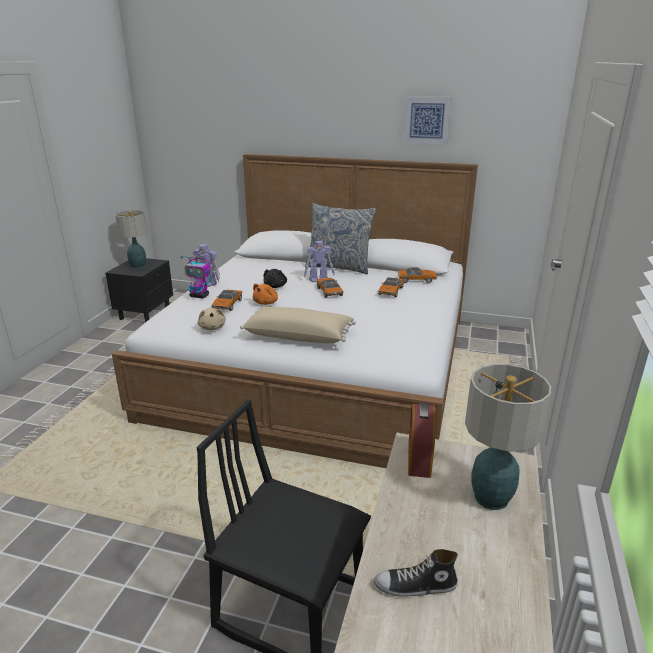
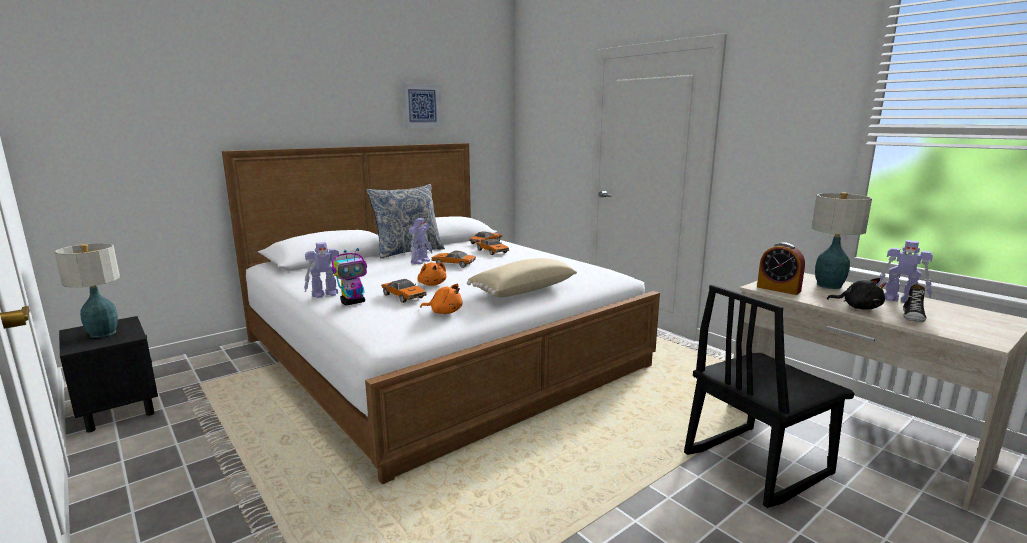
camera: 55 degrees left, 10 degrees down
(212, 327) = (444, 312): beige plush toy -> orange plush toy
(275, 286) = (401, 275): black plush toy -> black plush toy (858, 307)
(494, 572) = (900, 300): none -> toy robot

